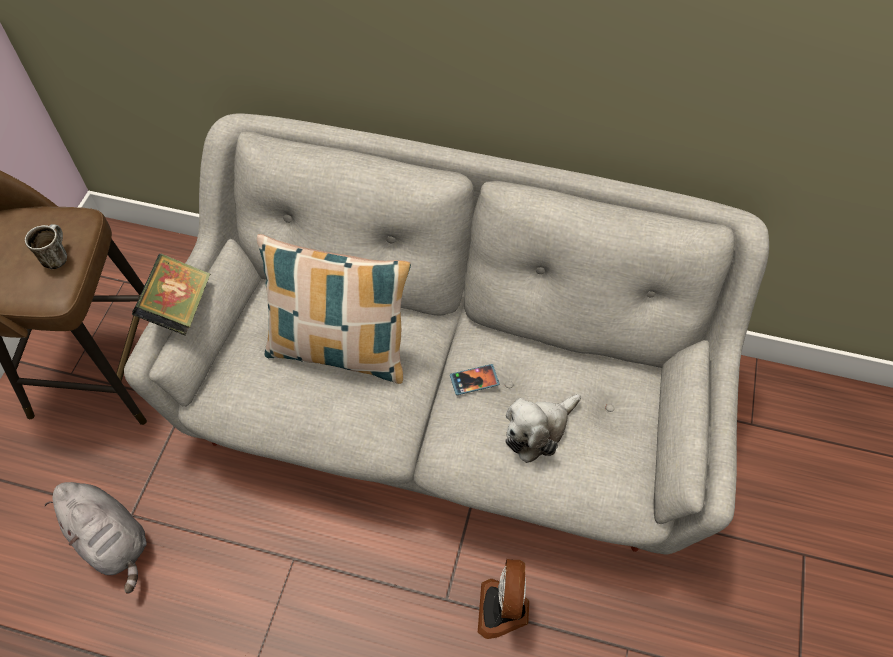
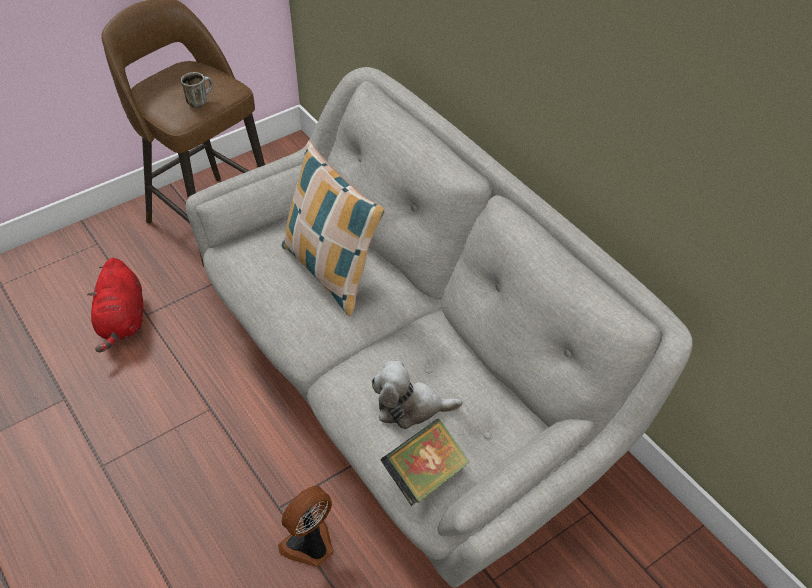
camera: 40 degrees right, 10 degrees down
(112, 540) = (122, 321): grey plush toy -> red plush toy
(179, 308) = (250, 178): book -> book (425, 475)
(474, 380) = (403, 348): phone -> none

